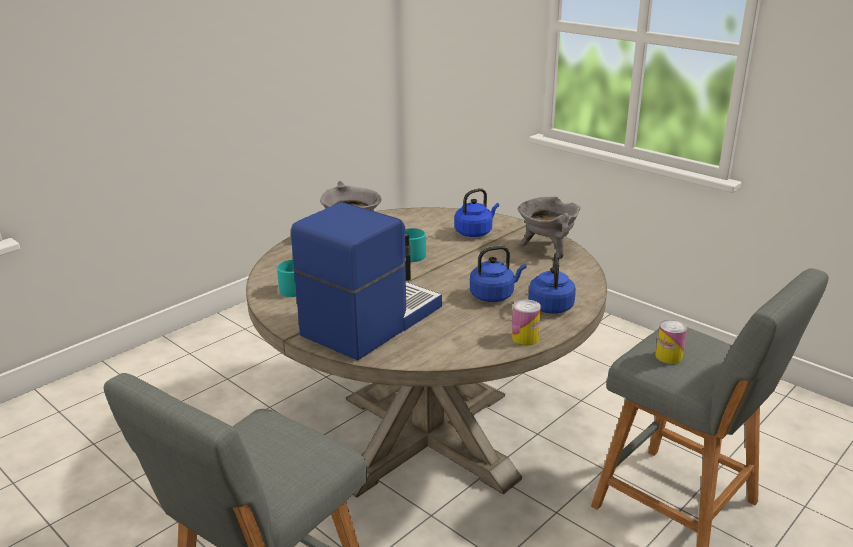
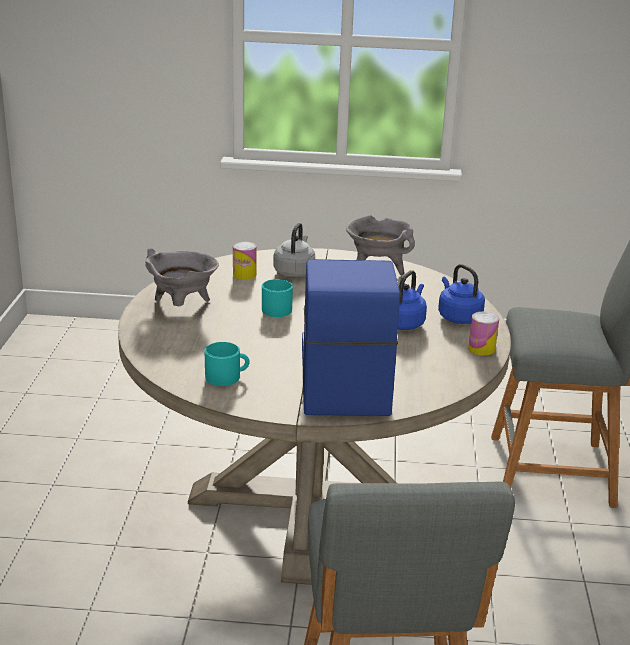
camera: 40 degrees left, 0 degrees up
(475, 232) = (294, 272): blue kettle -> grey kettle
(668, 356) = (555, 333): can -> can (244, 274)

